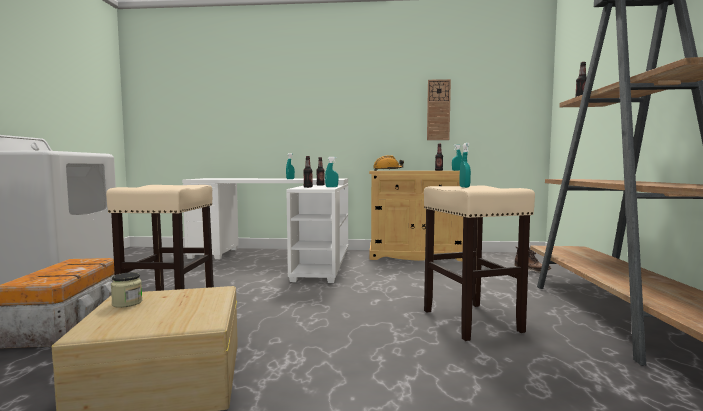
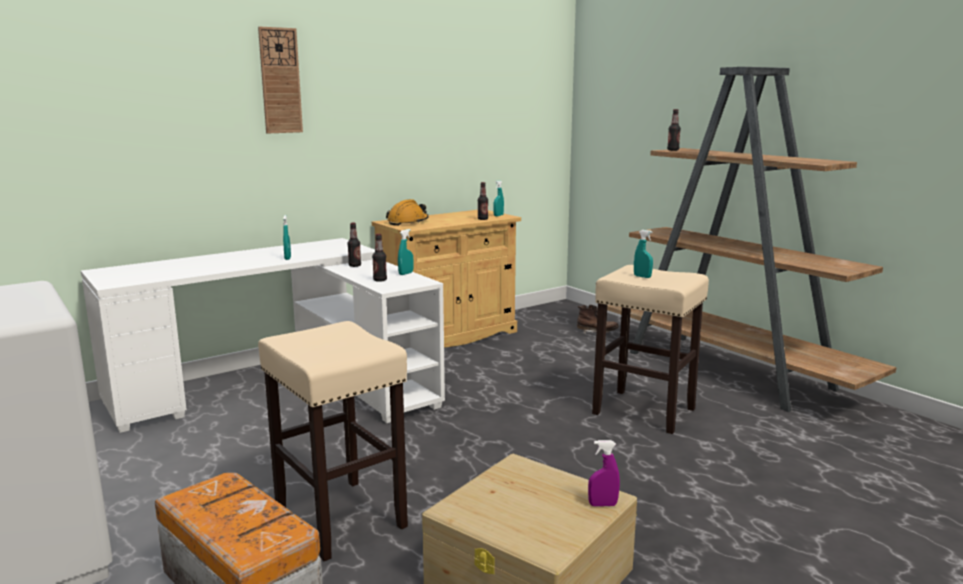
camera: 40 degrees left, 10 degrees up
(127, 303) = (483, 513): jar -> none
(188, 324) = (602, 505): none -> purple spray bottle
(438, 110) = (455, 125): wall clock -> wall clock (280, 81)

